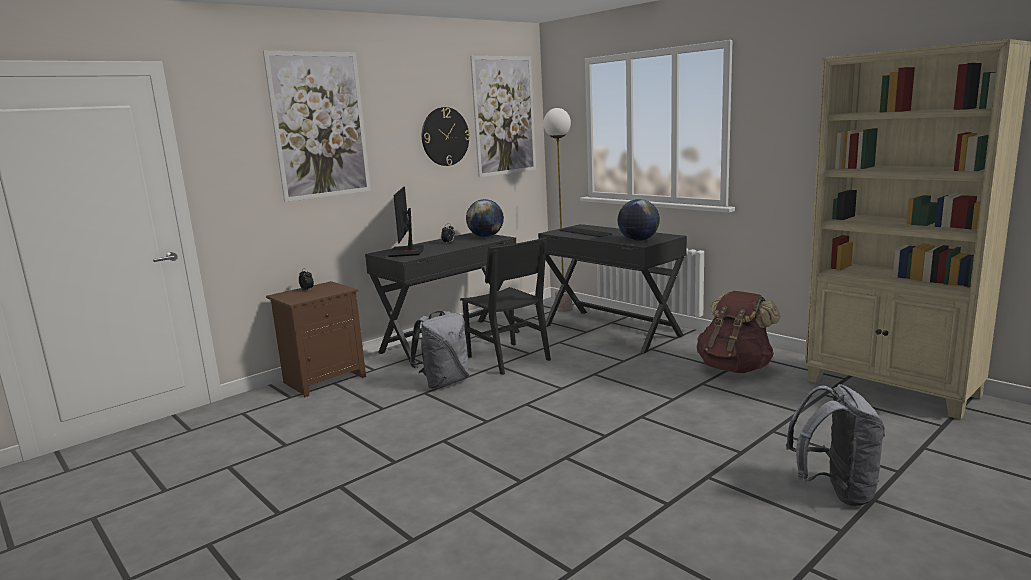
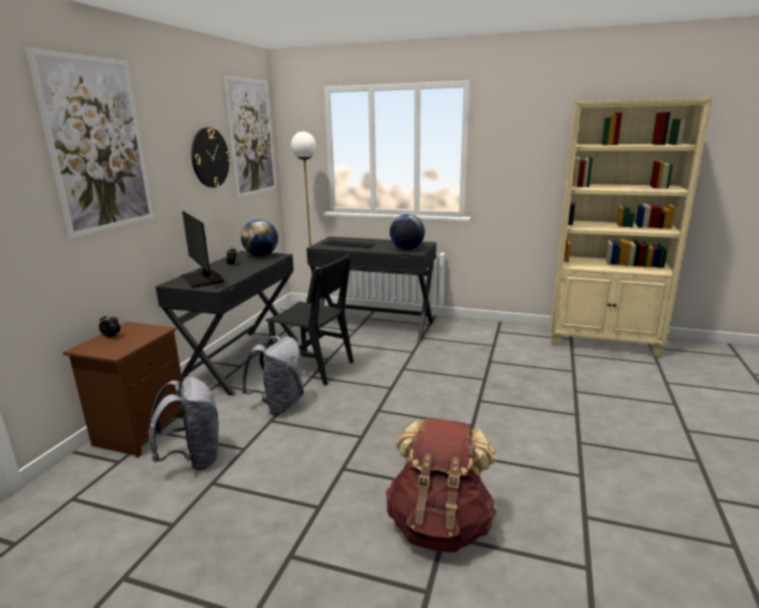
camera: 30 degrees left, 5 degrees up
(735, 368) = (497, 344): brown backpack -> brown backpack (440, 525)
(835, 491) = (661, 430): grey backpack -> grey backpack (193, 459)

